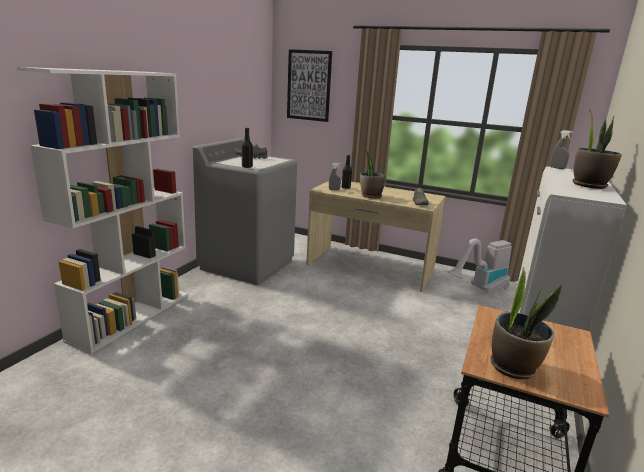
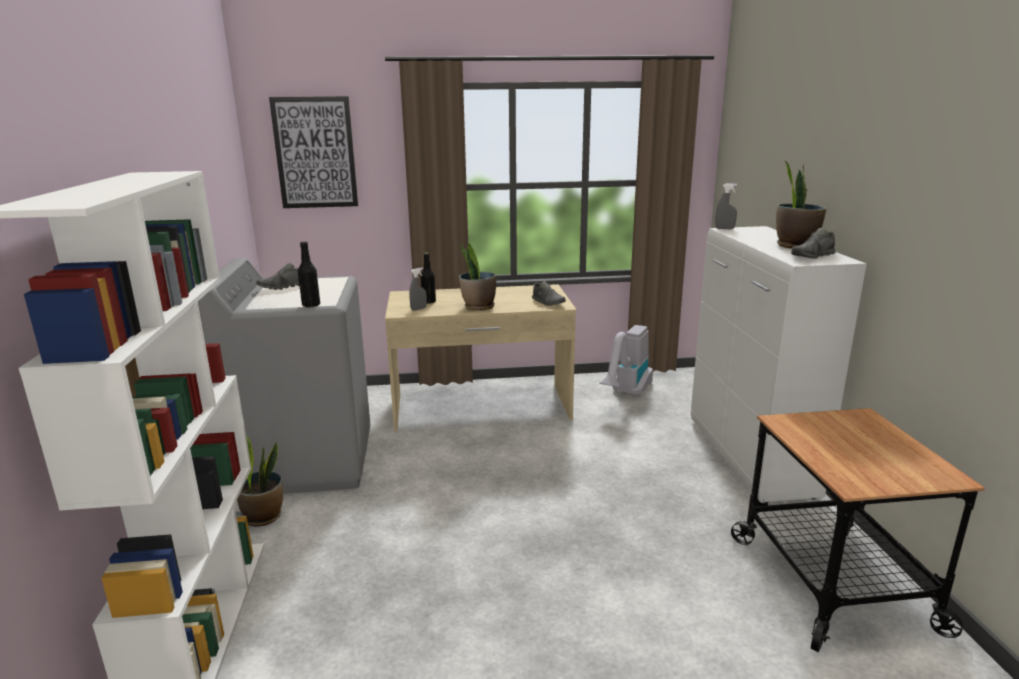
camera: 30 degrees left, 0 degrees up
(513, 367) = (872, 473): potted plant -> potted plant (263, 516)
(585, 192) = (812, 256): none -> grey shoe

